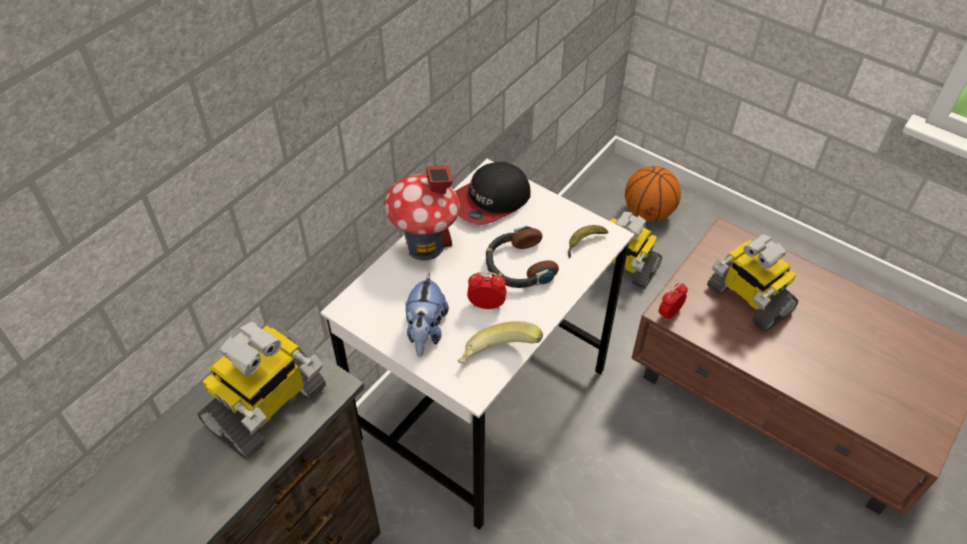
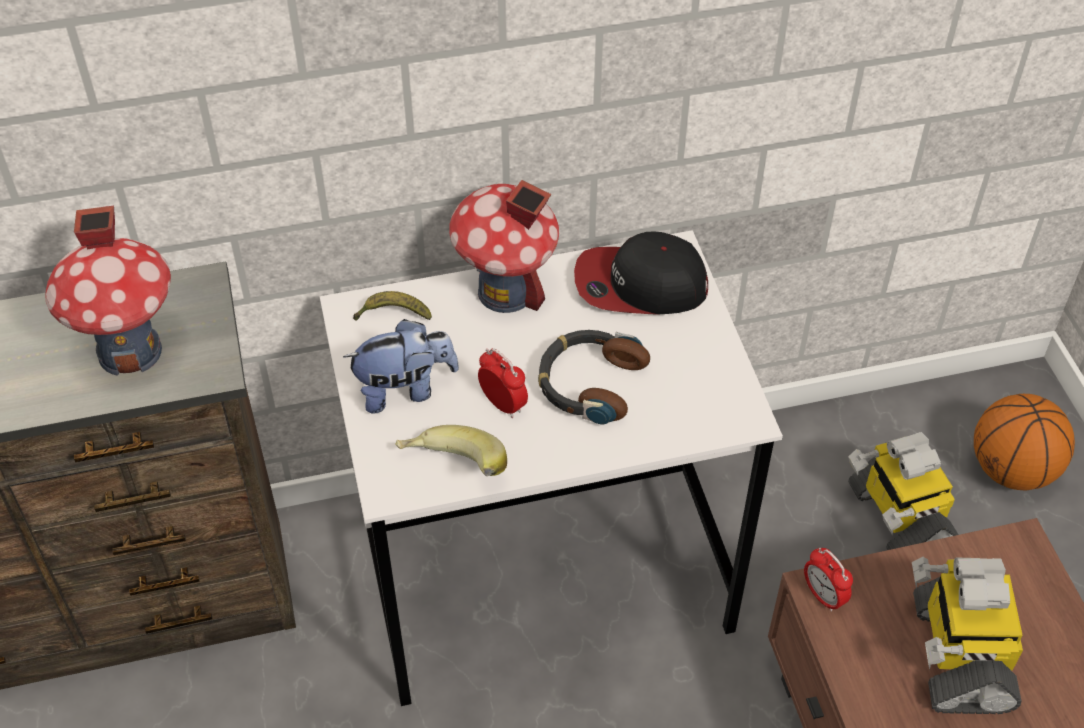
camera: 40 degrees right, 0 degrees up
(267, 409) = (130, 351): toy robot -> toy house
(426, 331) = (405, 389): plush toy -> plush toy turned 150 degrees counterclockwise
(584, 243) = (701, 406): banana -> banana (393, 315)
(669, 313) = (823, 596): alarm clock -> alarm clock turned 120 degrees counterclockwise

